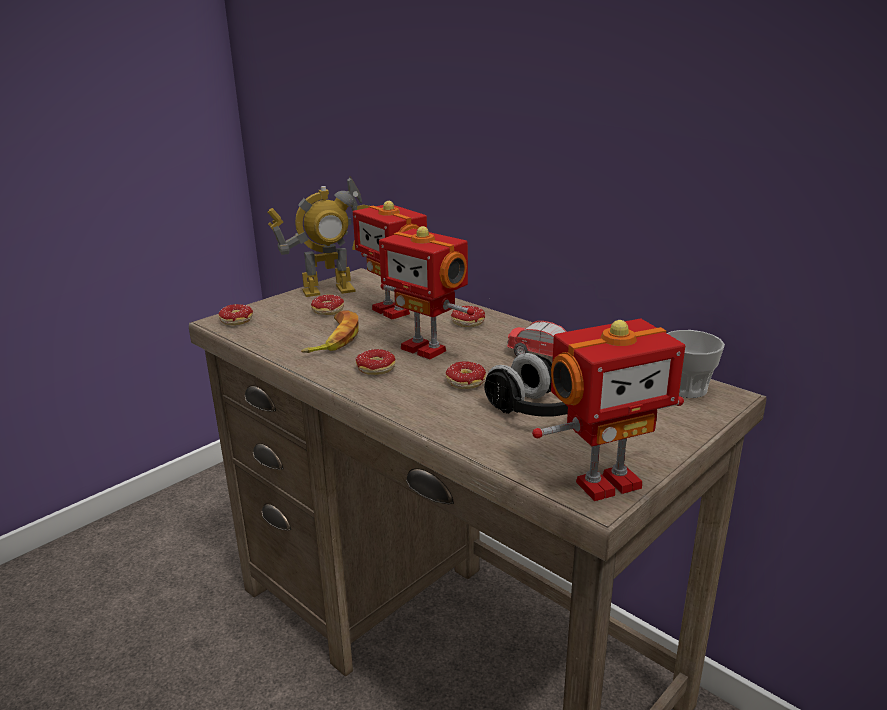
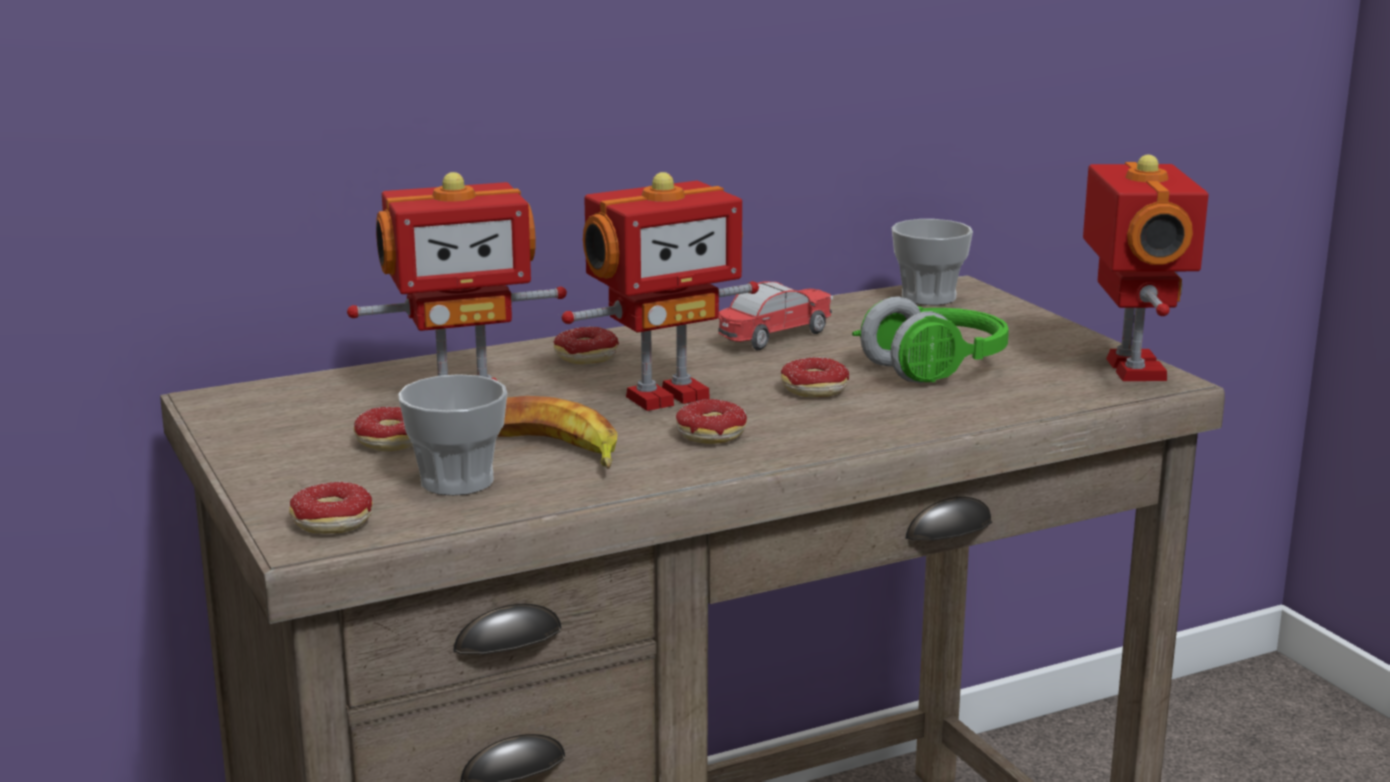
camera: 70 degrees left, 5 degrees down
(288, 331) = (457, 481): none -> cup
(328, 290) = (269, 431): toy robot -> none
(535, 410) = (934, 369): black headphones -> green headphones

